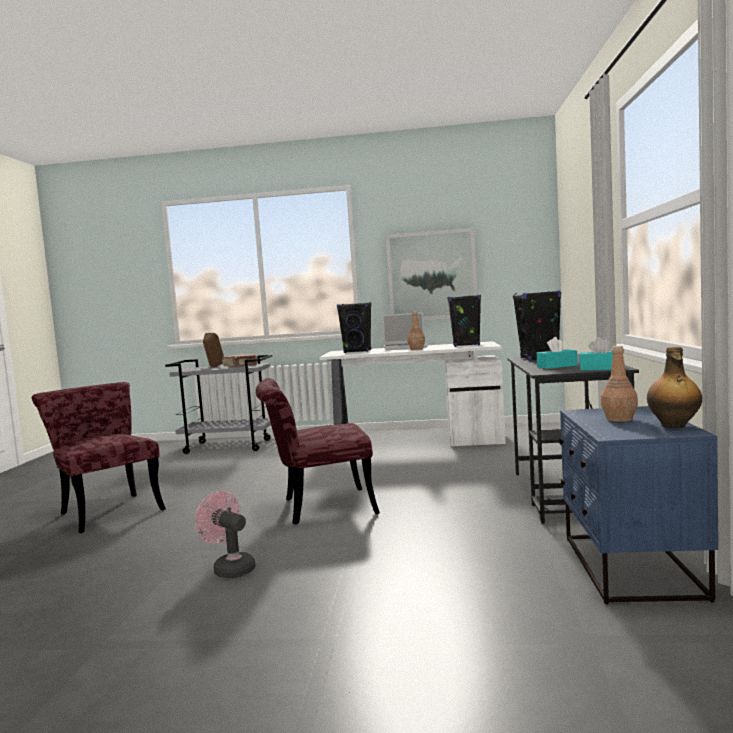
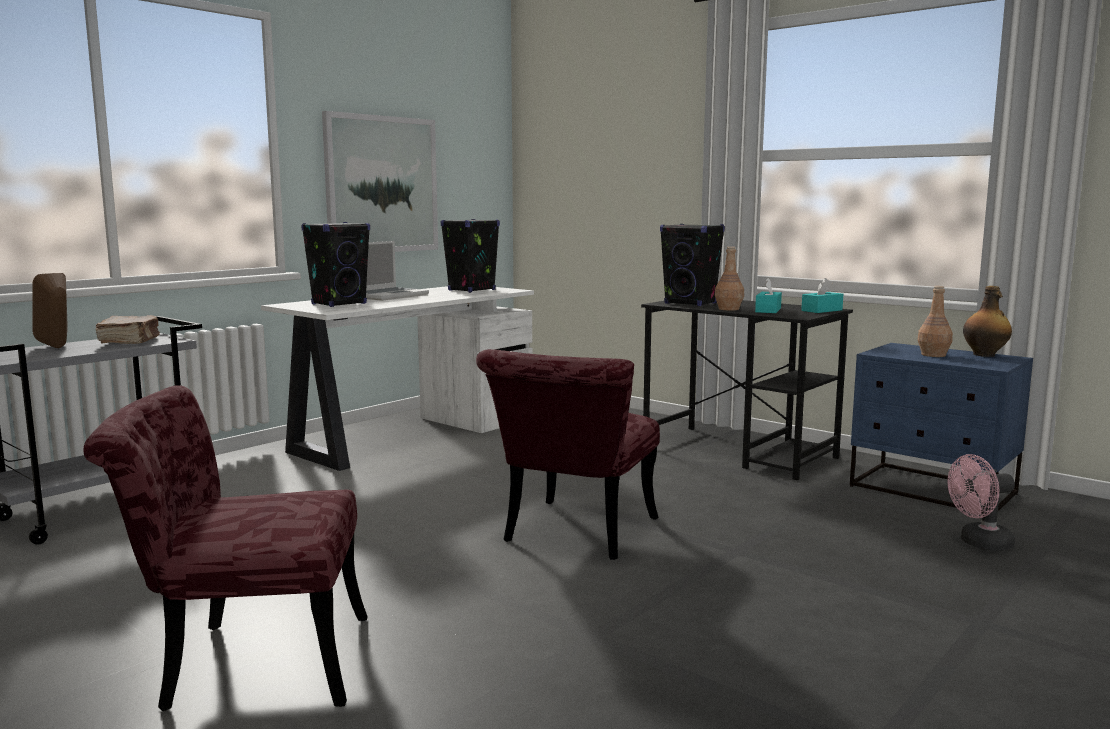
camera: 55 degrees left, 5 degrees up
(230, 568) = (716, 624): pink fan -> pink fan (979, 543)
(417, 349) = (431, 297): brown bottle -> brown bottle (728, 309)

